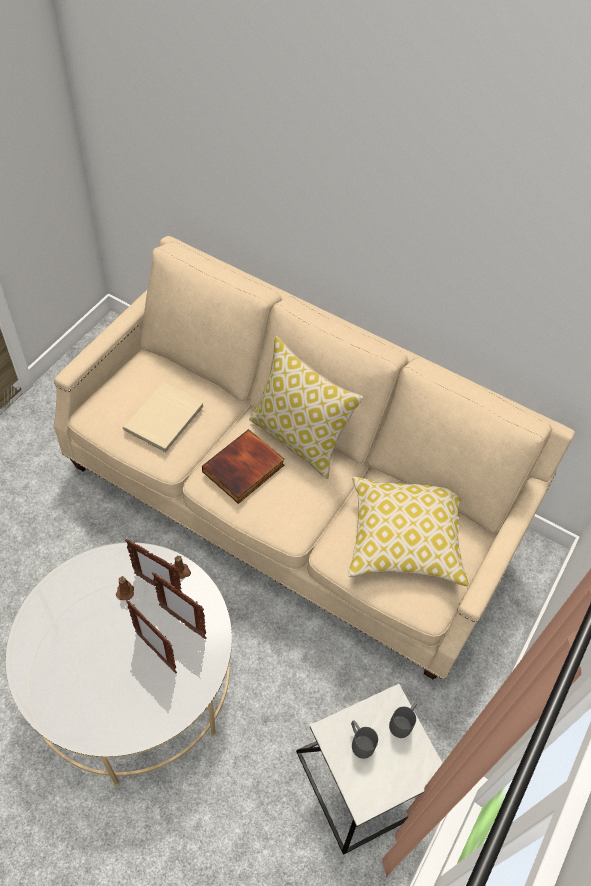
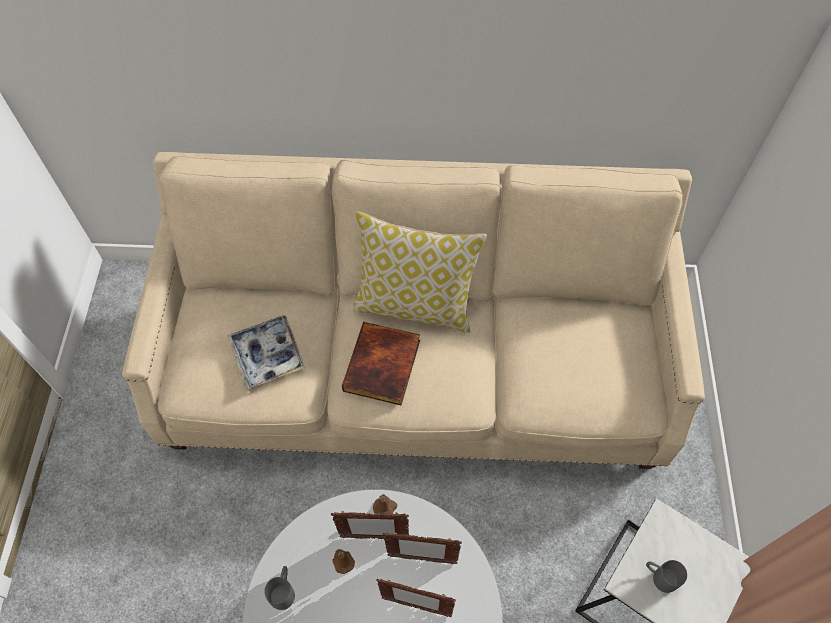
camera: 25 degrees left, 5 degrees up
(165, 419) = (267, 355): beige book -> tray
(403, 722) = (684, 534): grey mug -> grey mug (284, 590)
(404, 539) = (580, 355): pillow -> none

